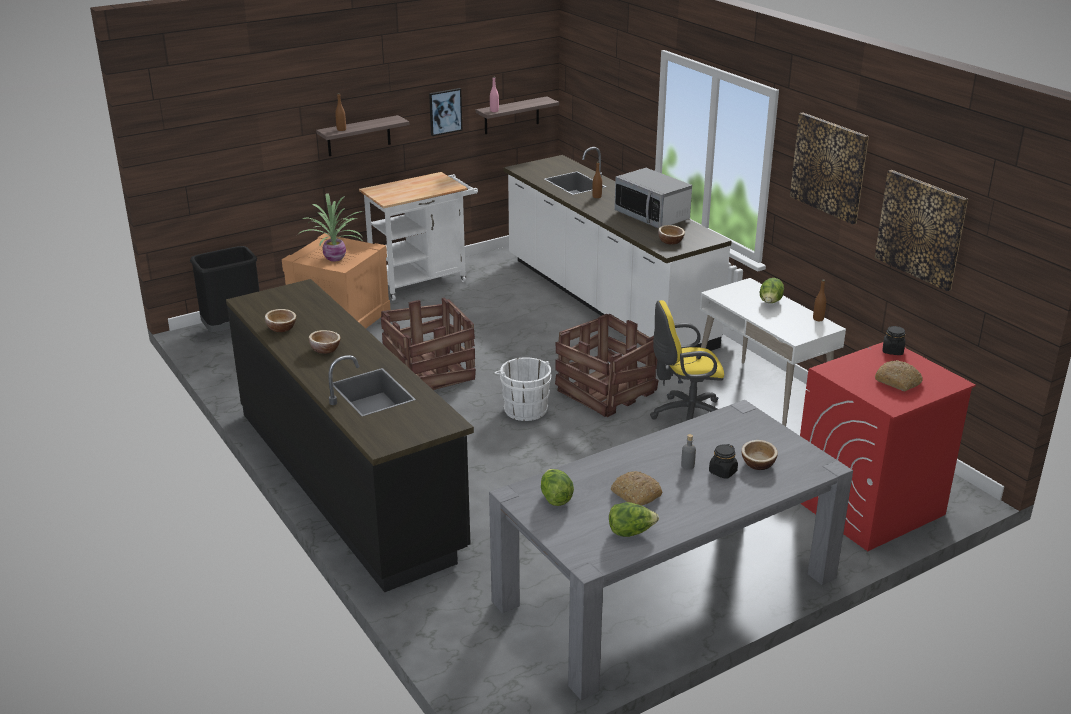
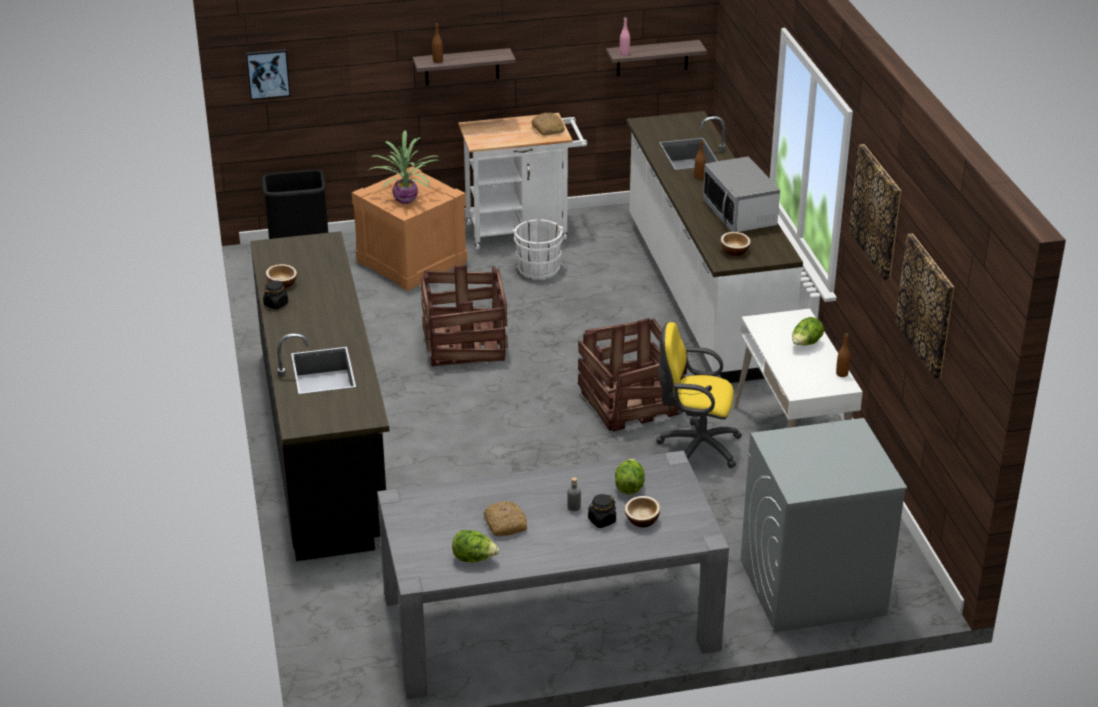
camera: 20 degrees right, 5 degrees up
(325, 349) = (307, 316): bowl -> none
(445, 111) = (567, 48): picture -> picture (268, 73)
(524, 408) = (535, 404): white bucket -> white bucket (538, 268)
(555, 498) = (431, 511): lettuce -> lettuce (629, 487)
(867, 506) = (811, 587): red washing machine -> grey washing machine
(892, 351) = (854, 431): black jar -> black jar (276, 304)
(898, 381) = (828, 467): bread -> bread (548, 129)

